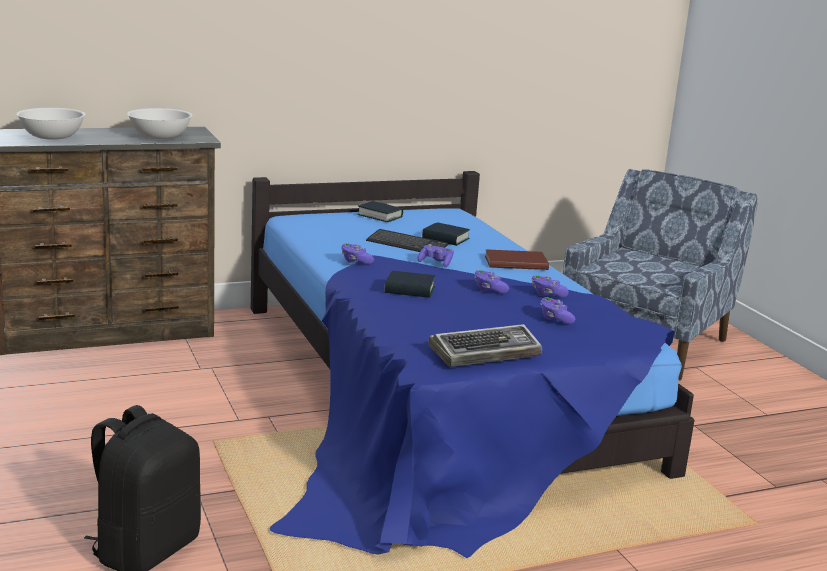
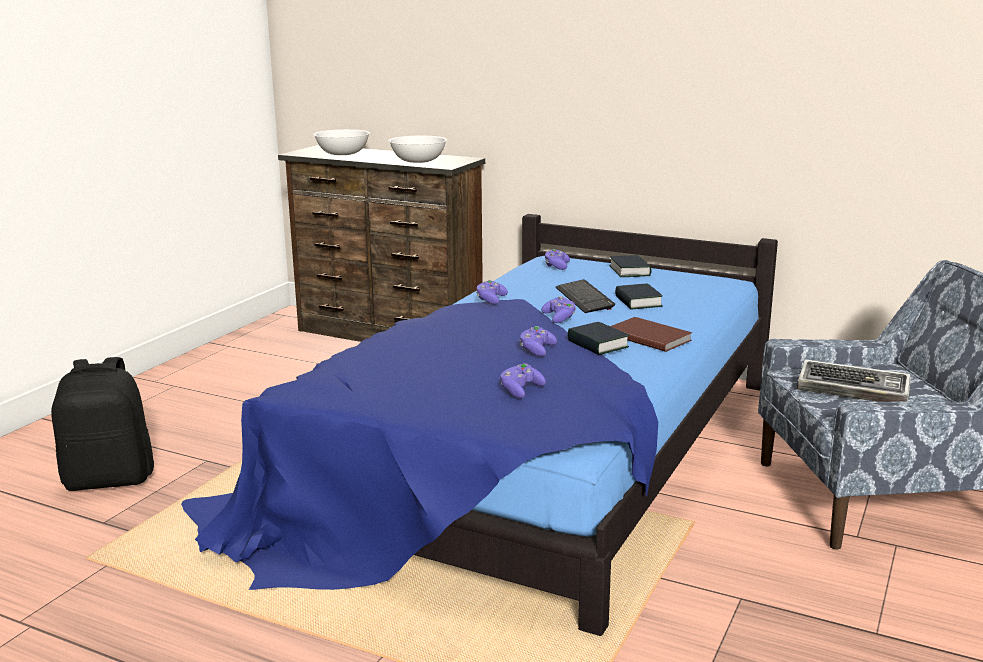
camera: 50 degrees right, 0 degrees up
(409, 290) = (459, 331): book -> book (597, 344)
(485, 353) = (364, 394): keyboard -> keyboard (854, 390)
(547, 294) = (582, 369): purple game controller -> purple game controller (556, 266)

